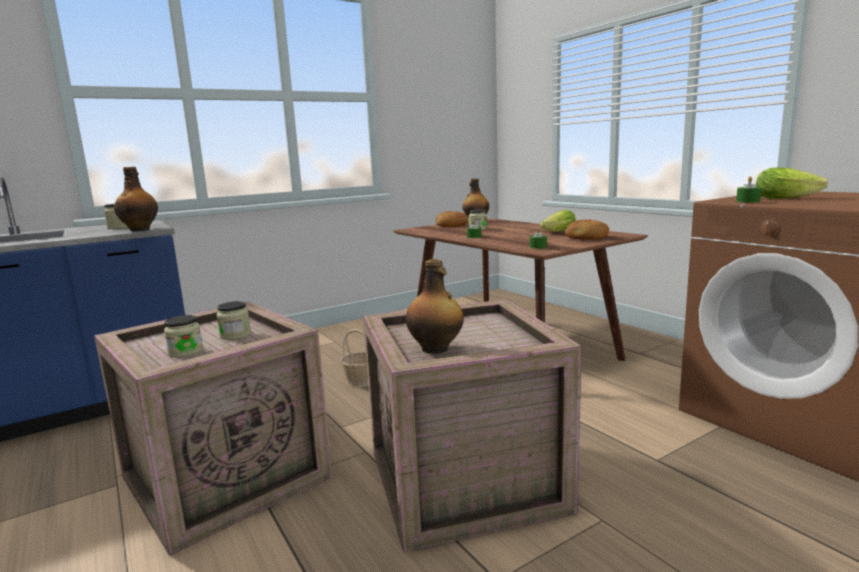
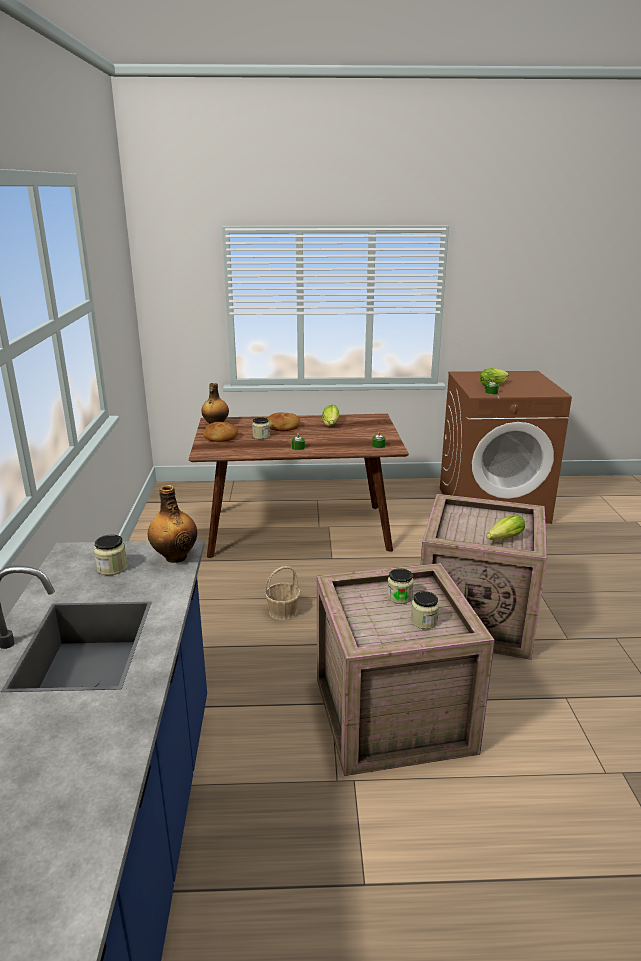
camera: 60 degrees left, 10 degrees up
(436, 349) = (503, 539): bottle -> lettuce
(586, 238) = (369, 427): bread -> bread (283, 427)

